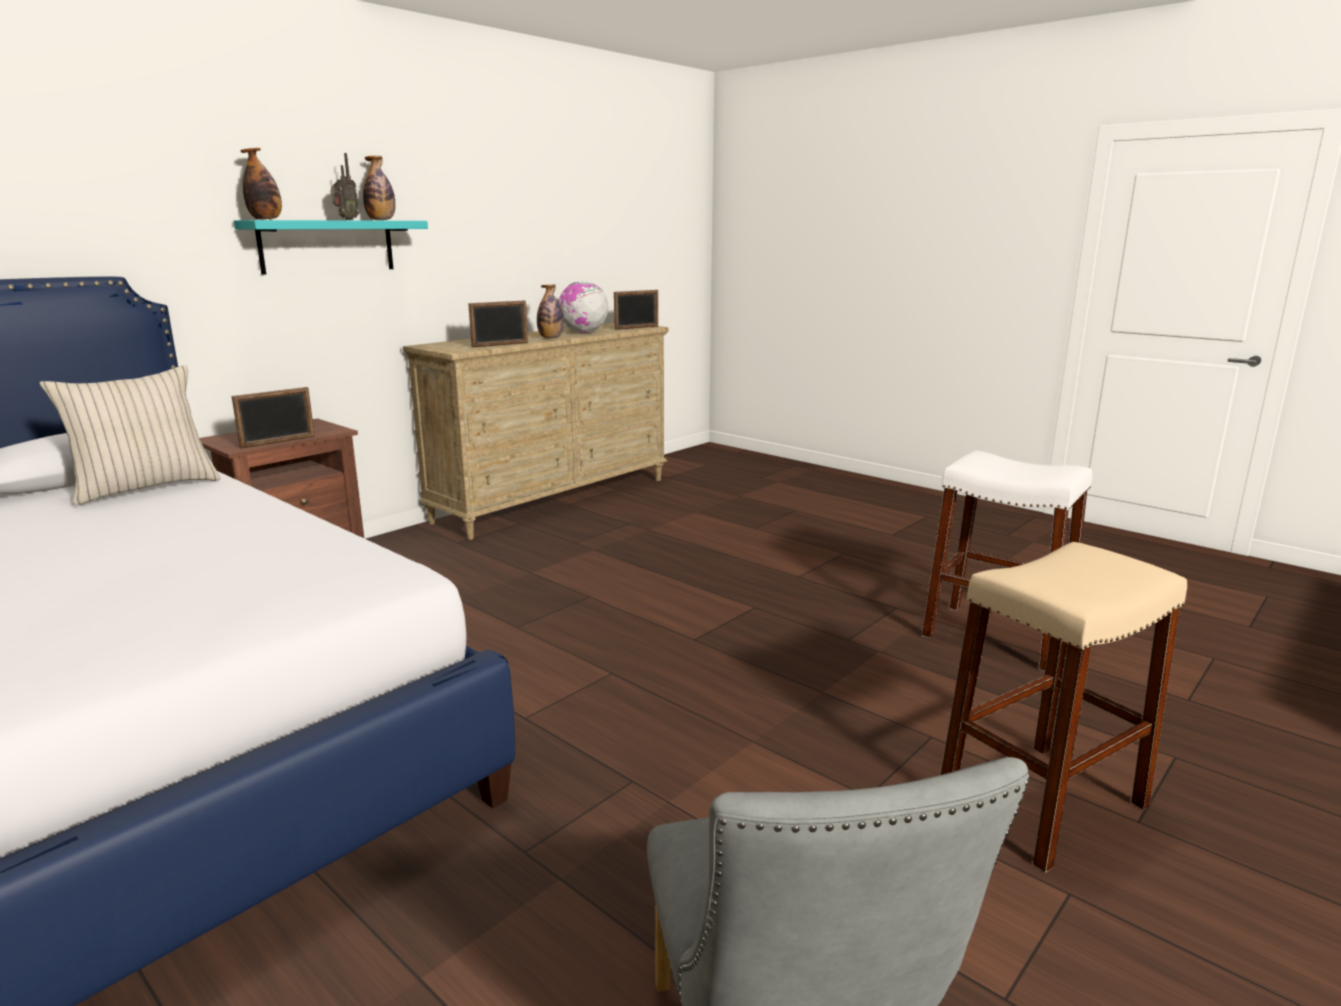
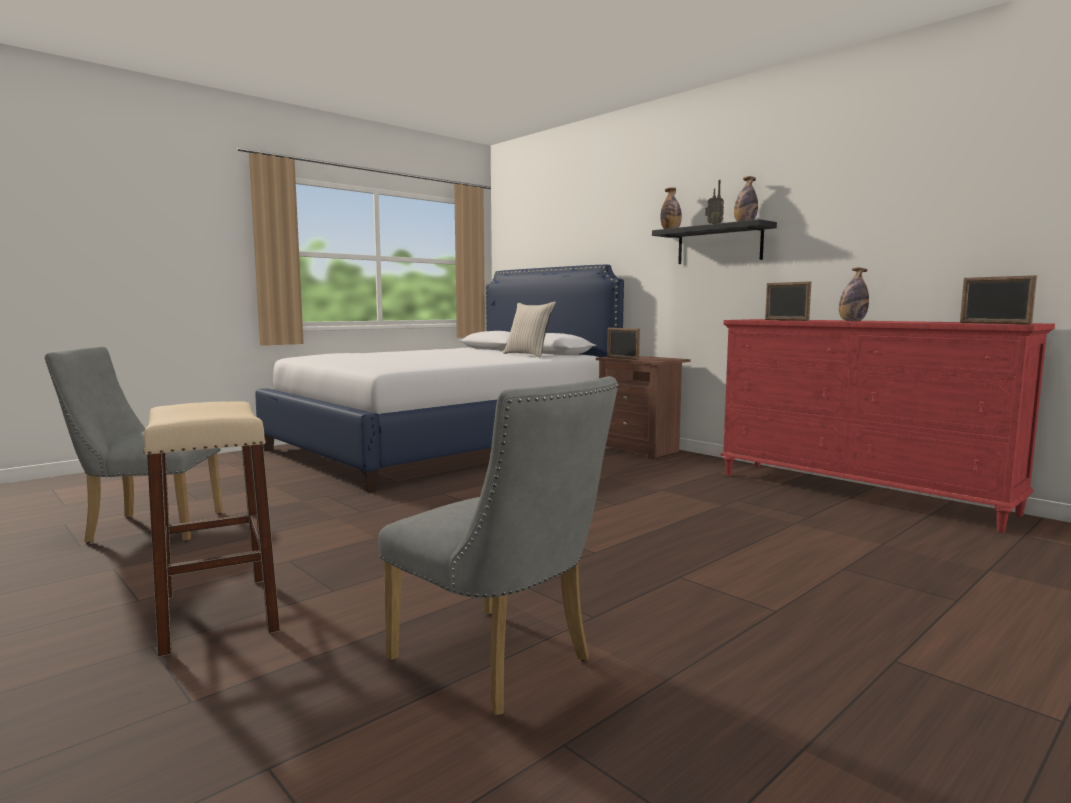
camera: 95 degrees right, 10 degrees down
(327, 246) = (719, 244): turquoise shelf -> black shelf
(555, 499) = (859, 493): beige dresser -> red dresser
(583, 332) = (913, 322): globe -> none
(996, 637) = (501, 664): white stool -> grey chair

